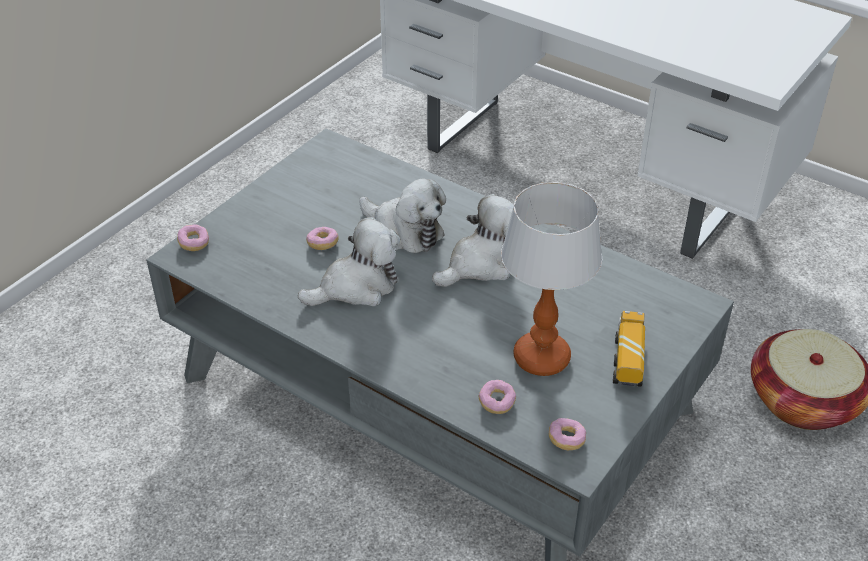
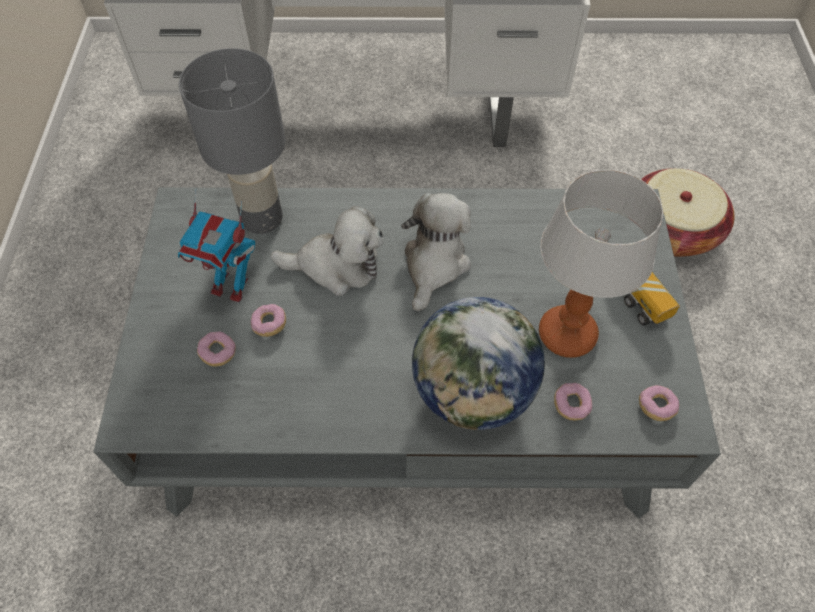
camera: 35 degrees left, 15 degrees up
(194, 243) = (132, 400): donut -> donut (218, 353)
(318, 209) = (231, 287): none -> toy robot
(357, 287) = (344, 355): plush toy -> none
(378, 178) = (261, 219): none -> grey table lamp
(428, 356) = (473, 392): none -> globe

